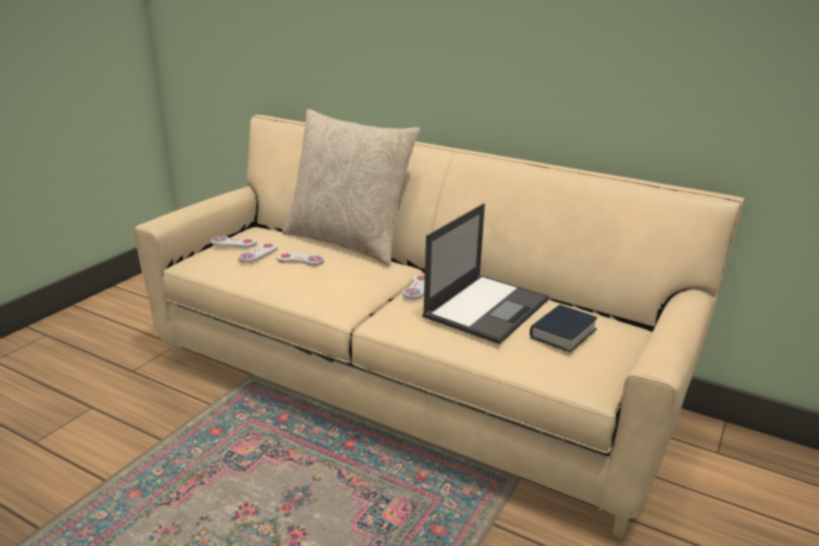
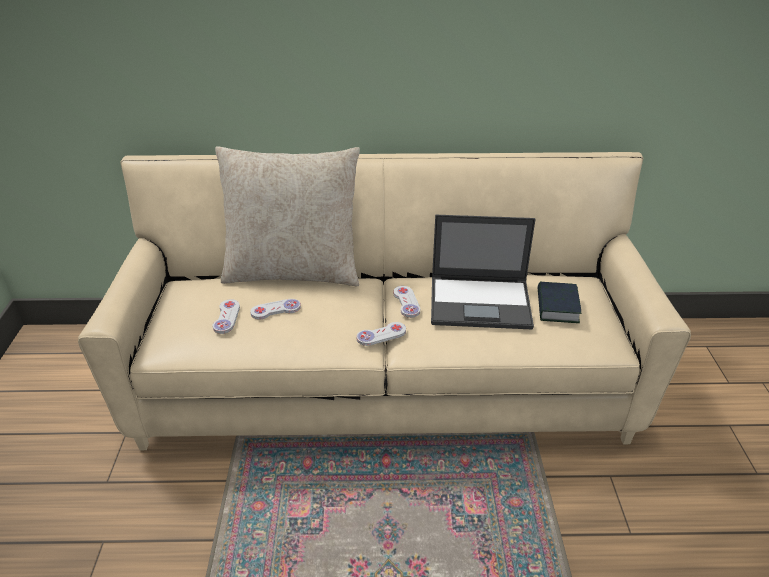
camera: 30 degrees left, 10 degrees up
(233, 243) = (186, 313): white game controller -> white game controller (381, 335)
(487, 307) = (481, 302): laptop -> laptop turned 90 degrees clockwise

